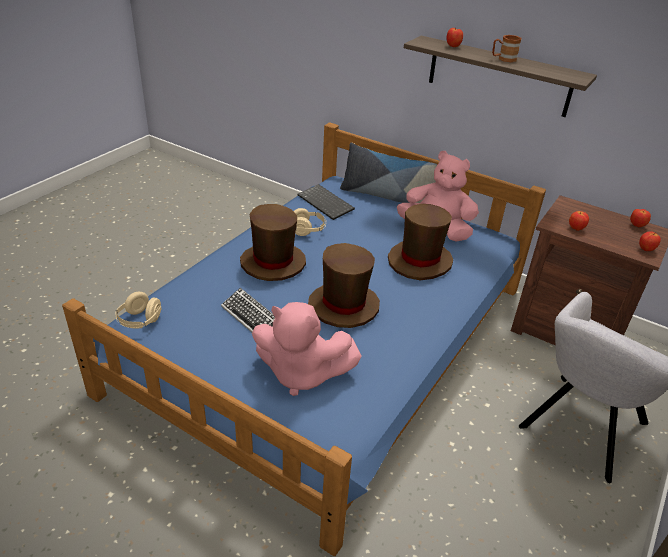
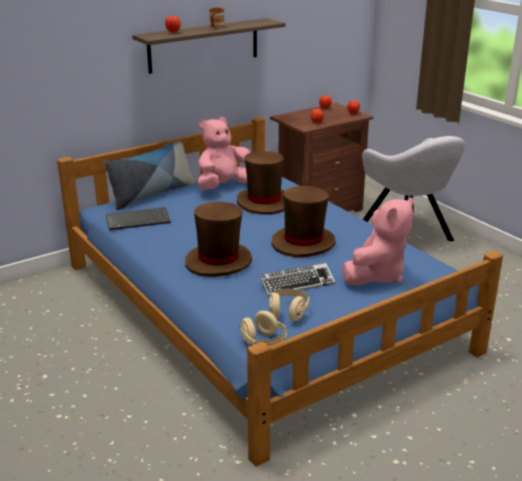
camera: 65 degrees left, 10 degrees down
(308, 230) = (177, 236): beige headphones -> beige headphones (288, 313)

